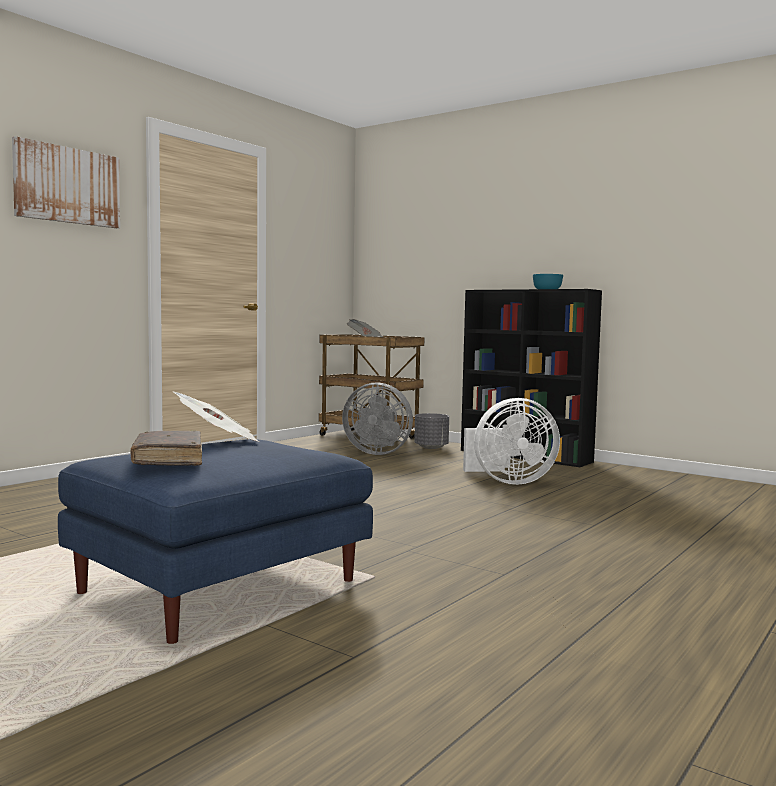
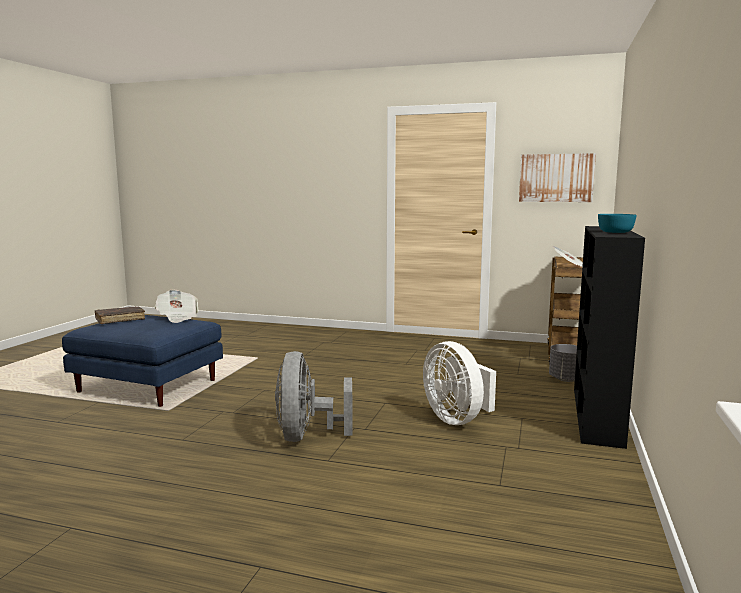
camera: 70 degrees right, 5 degrees up
(67, 185) = (334, 162): picture -> picture (556, 178)
(377, 453) = (506, 368): grey fan -> grey fan (307, 436)

